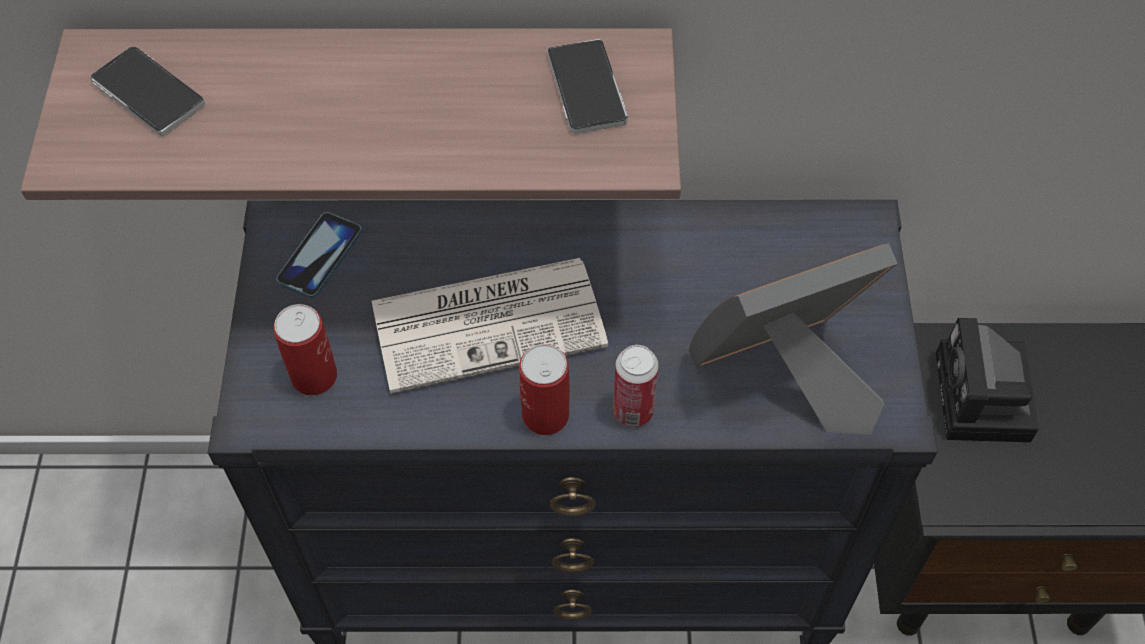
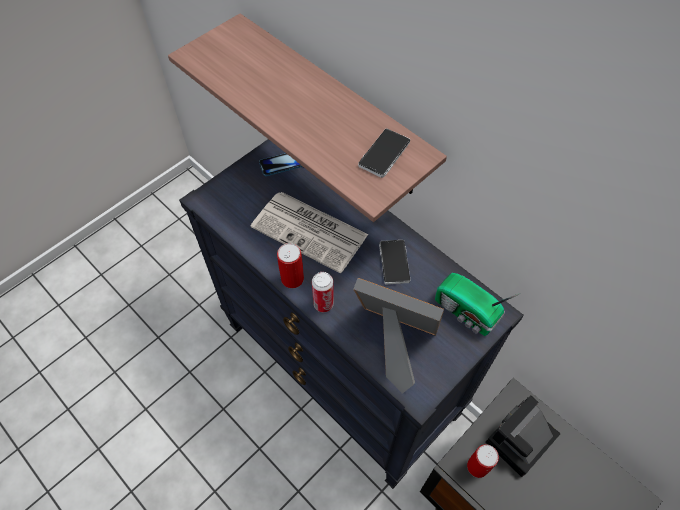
camera: 45 degrees right, 0 degrees up
(148, 93) = (238, 50): phone -> phone (394, 262)
(314, 376) = (236, 202): can -> can (477, 466)
(829, 256) = (466, 313): none -> radio

